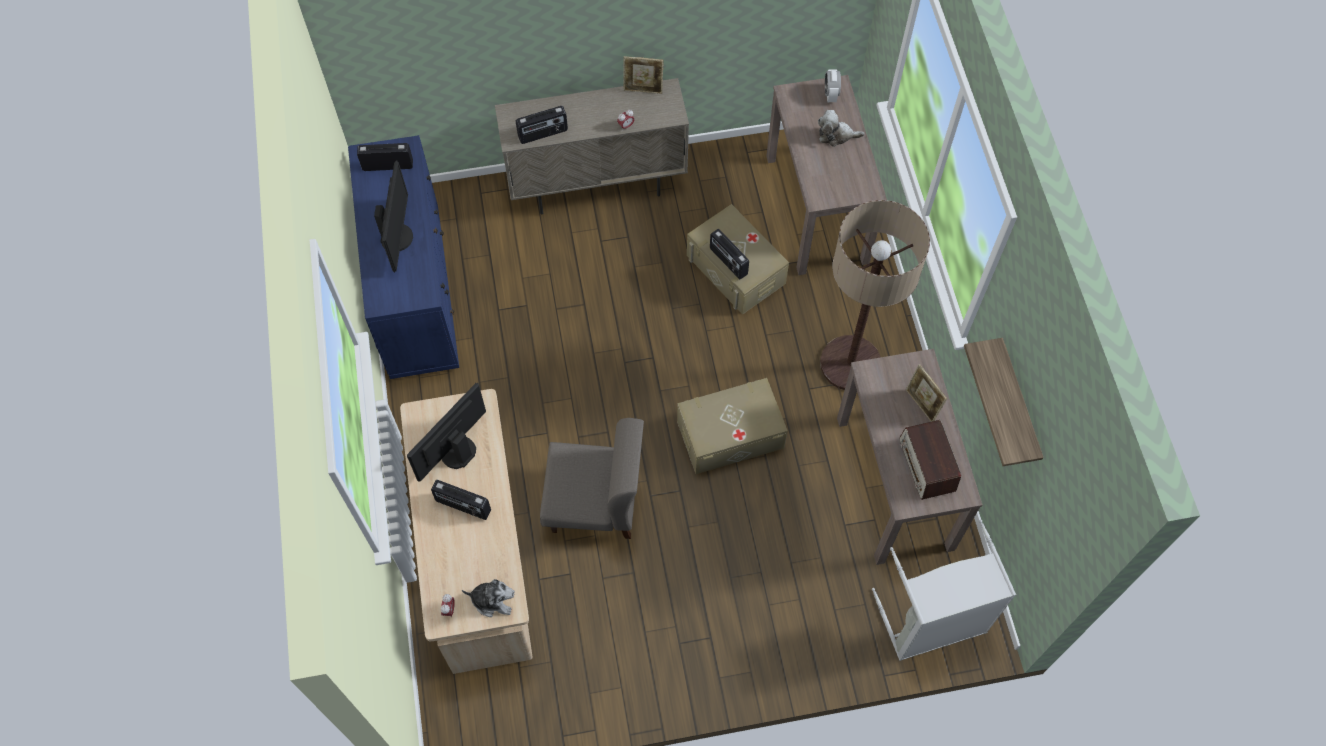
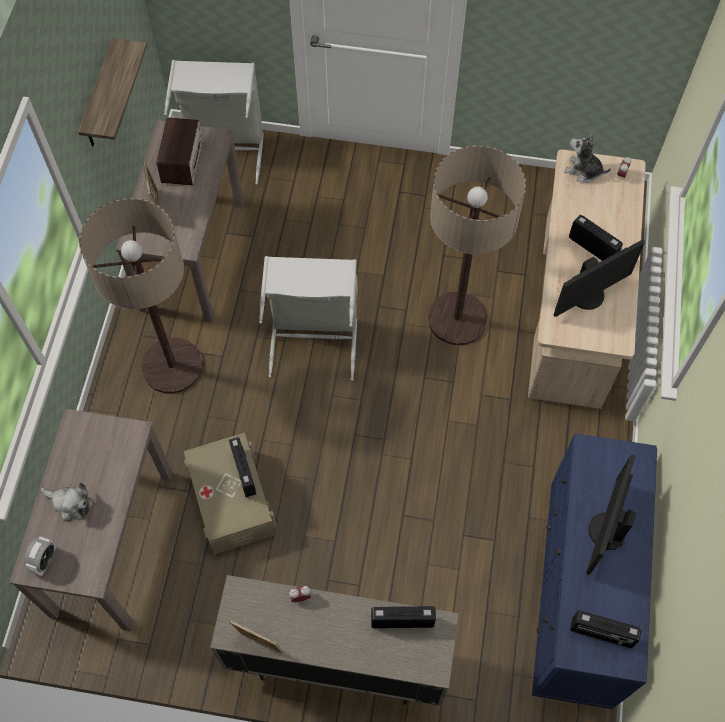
camera: 160 degrees left, 0 degrees up
(595, 503) = (457, 319): grey chair -> floor lamp
(730, 435) = (314, 338): beige storage box -> grey laundry basket

